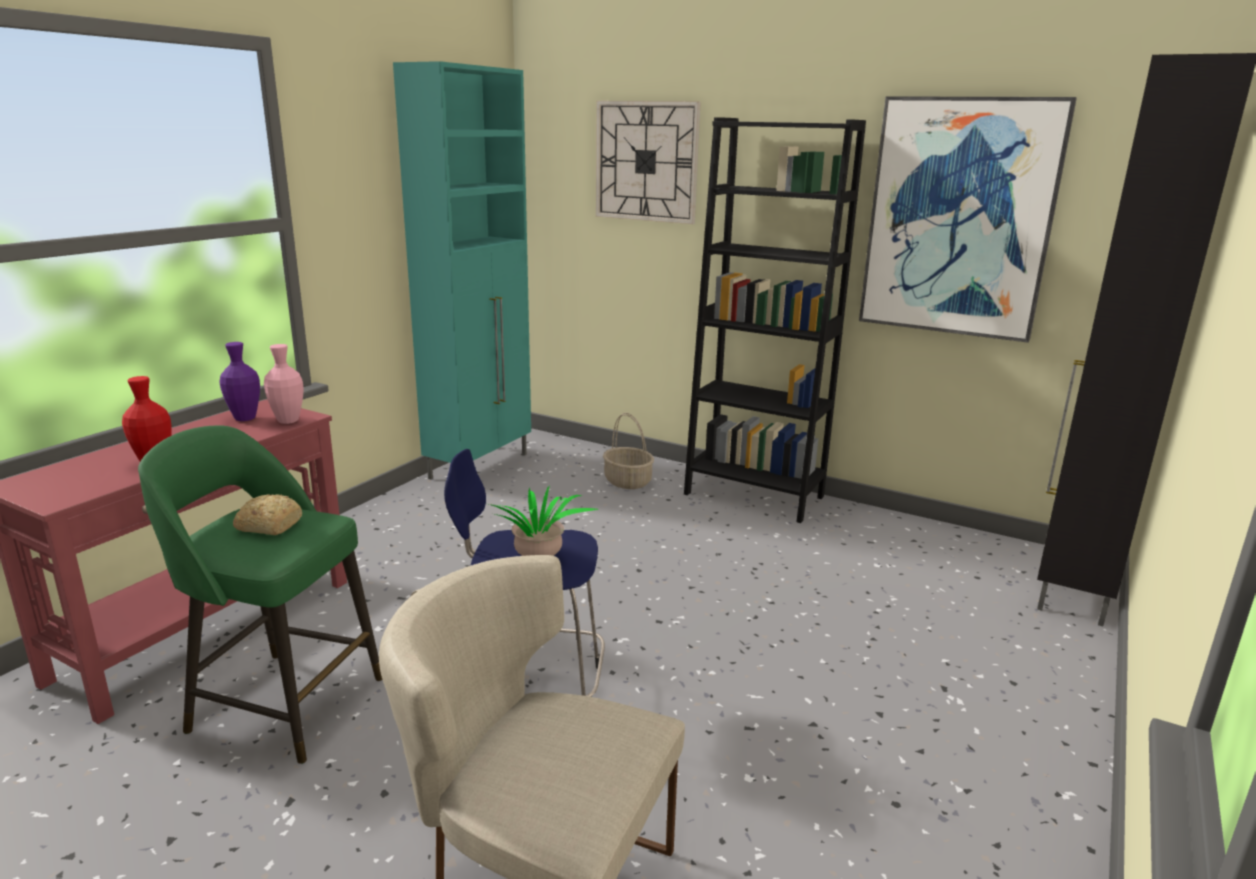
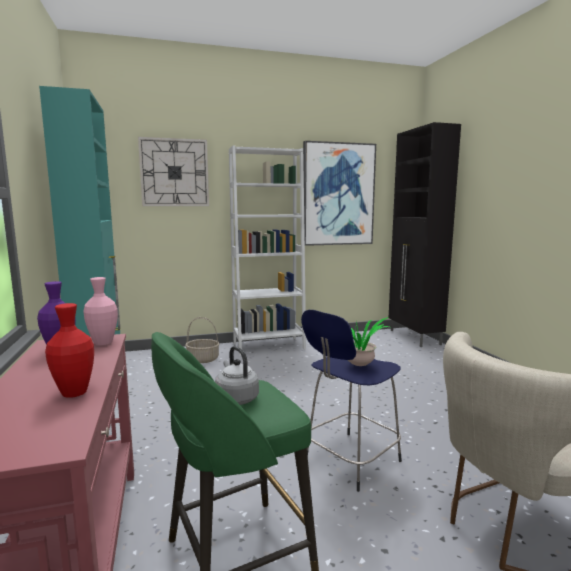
camera: 45 degrees left, 10 degrees down
(269, 525) = (236, 398): bread -> grey kettle
(753, 495) = (268, 345): black bookcase -> white bookcase

